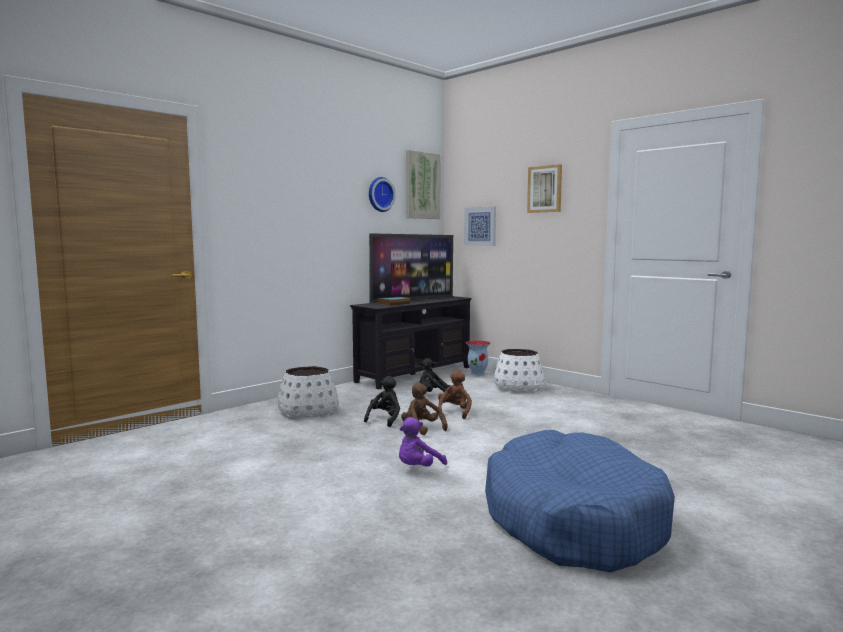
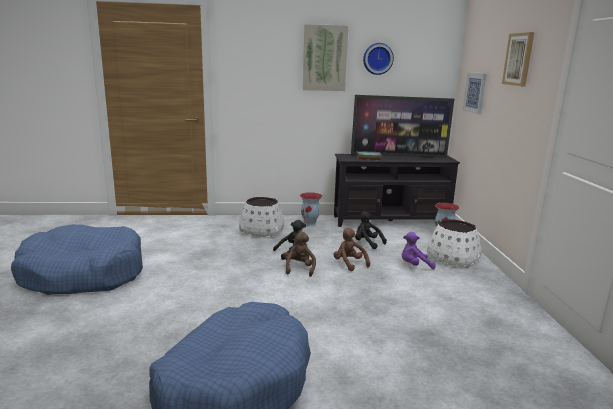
camera: 40 degrees right, 10 degrees up
(175, 514) = (83, 274): none -> blue dog bed
(344, 393) = (310, 223): none -> vase
(418, 468) = (232, 298): purple plush toy -> purple plush toy (414, 266)
(422, 185) = (431, 48): picture -> picture (324, 58)
(454, 412) = (349, 264): brown plush toy -> brown plush toy turned 90 degrees counterclockwise

